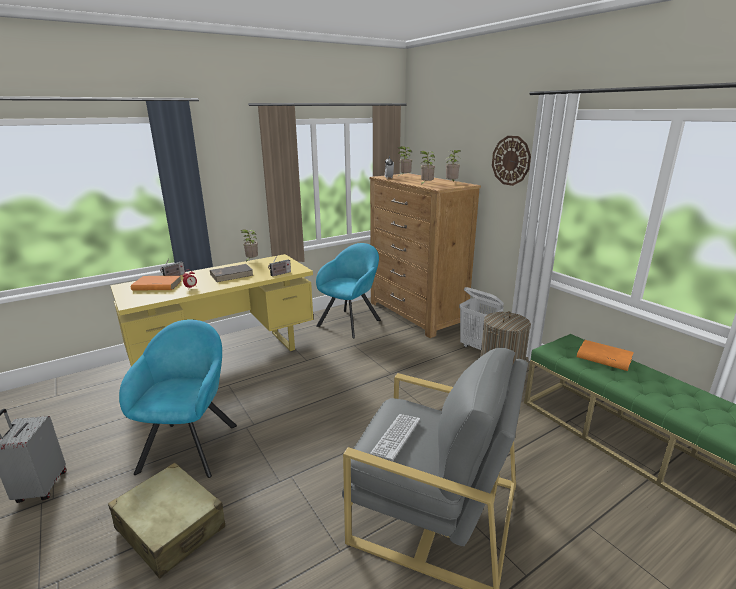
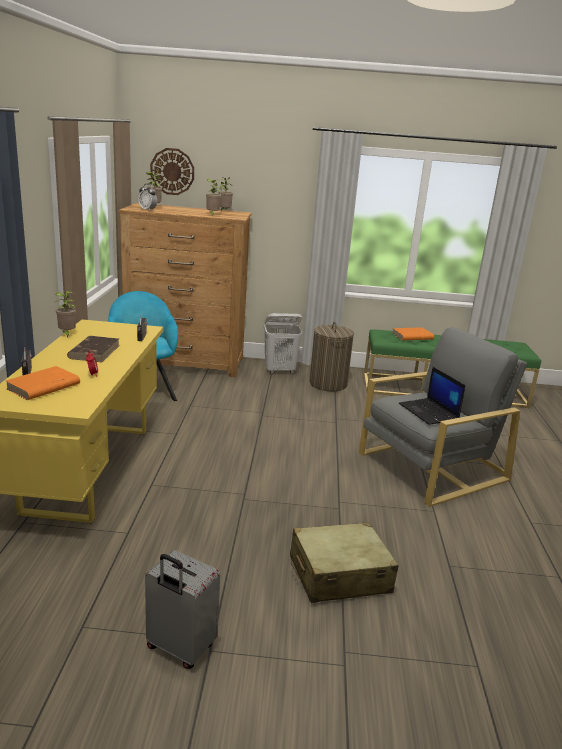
camera: 55 degrees left, 0 degrees up
(191, 444) = (229, 534): turquoise armchair -> none
(396, 437) = (429, 412): keyboard -> laptop
(511, 160) = (285, 187): wall clock -> wall clock (172, 171)

